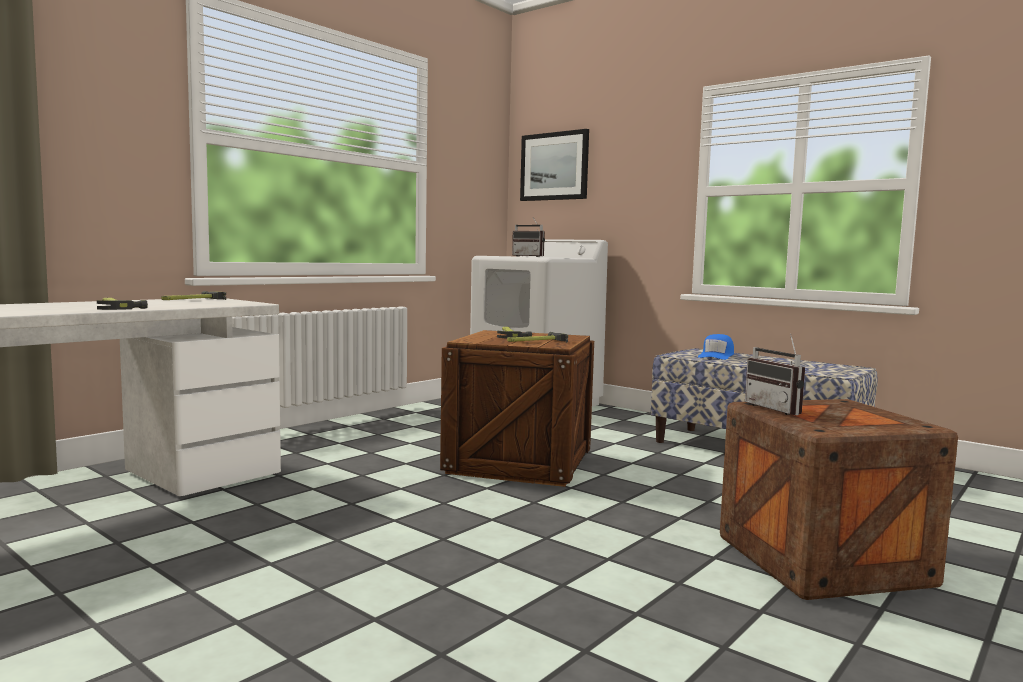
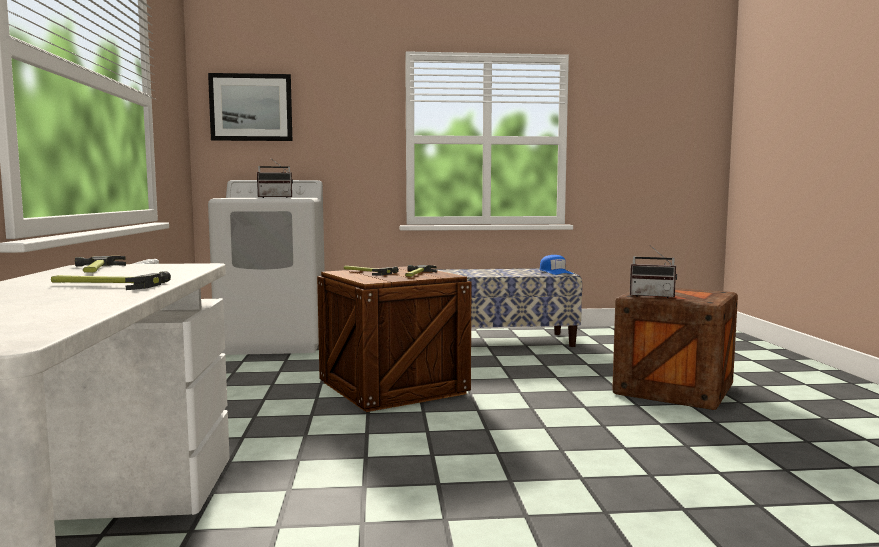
camera: 45 degrees left, 0 degrees up
(716, 356) = (464, 272): blue cap -> blue cap (555, 272)

